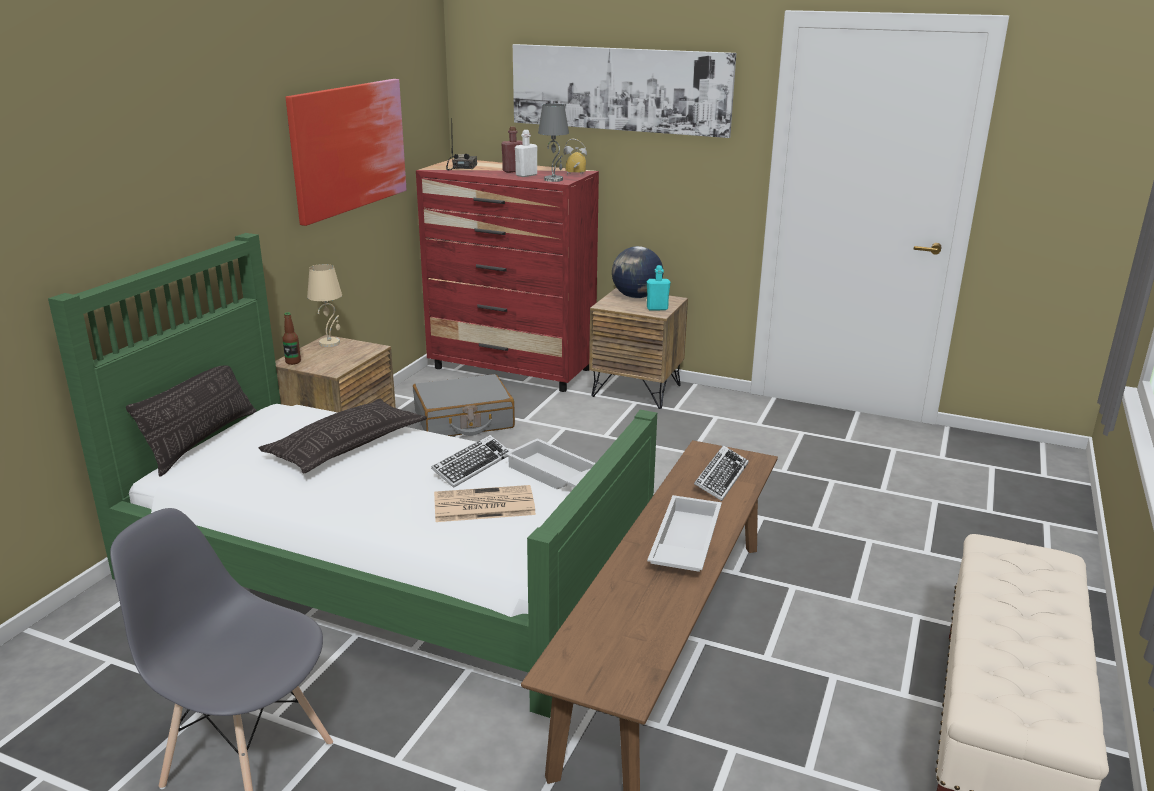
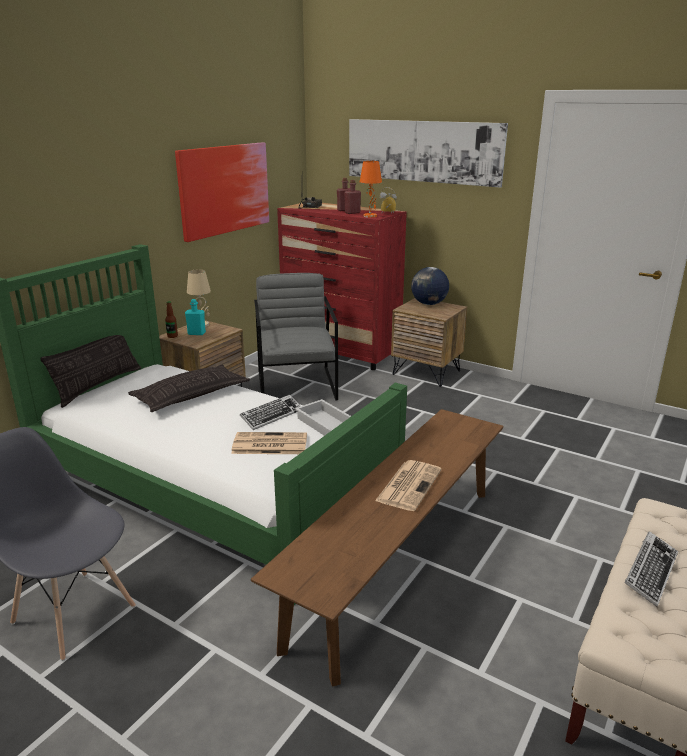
camera: 10 degrees right, 0 degrees up
(463, 420) = (297, 385): grey suitcase -> grey armchair
(526, 175) = (352, 213): white bottle -> red bottle
(554, 180) = (370, 216): grey table lamp -> orange table lamp
(657, 308) = (441, 312): turquoise bottle -> turquoise bottle (196, 333)
(683, 543) = (409, 485): white tray -> newspaper
(721, 478) = (453, 438): keyboard -> keyboard (650, 572)

